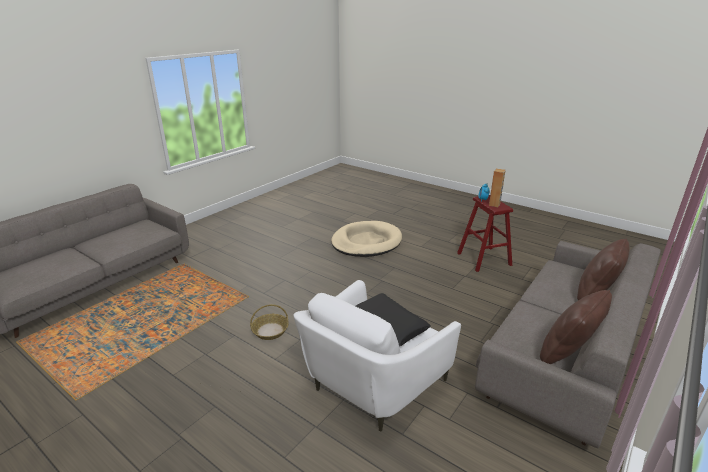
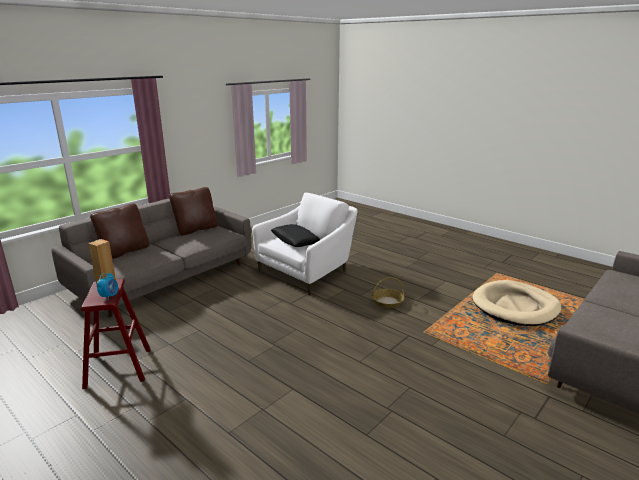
camera: 175 degrees left, 5 degrees down
(366, 242) = (270, 414): beige dog bed -> beige dog bed (515, 306)

